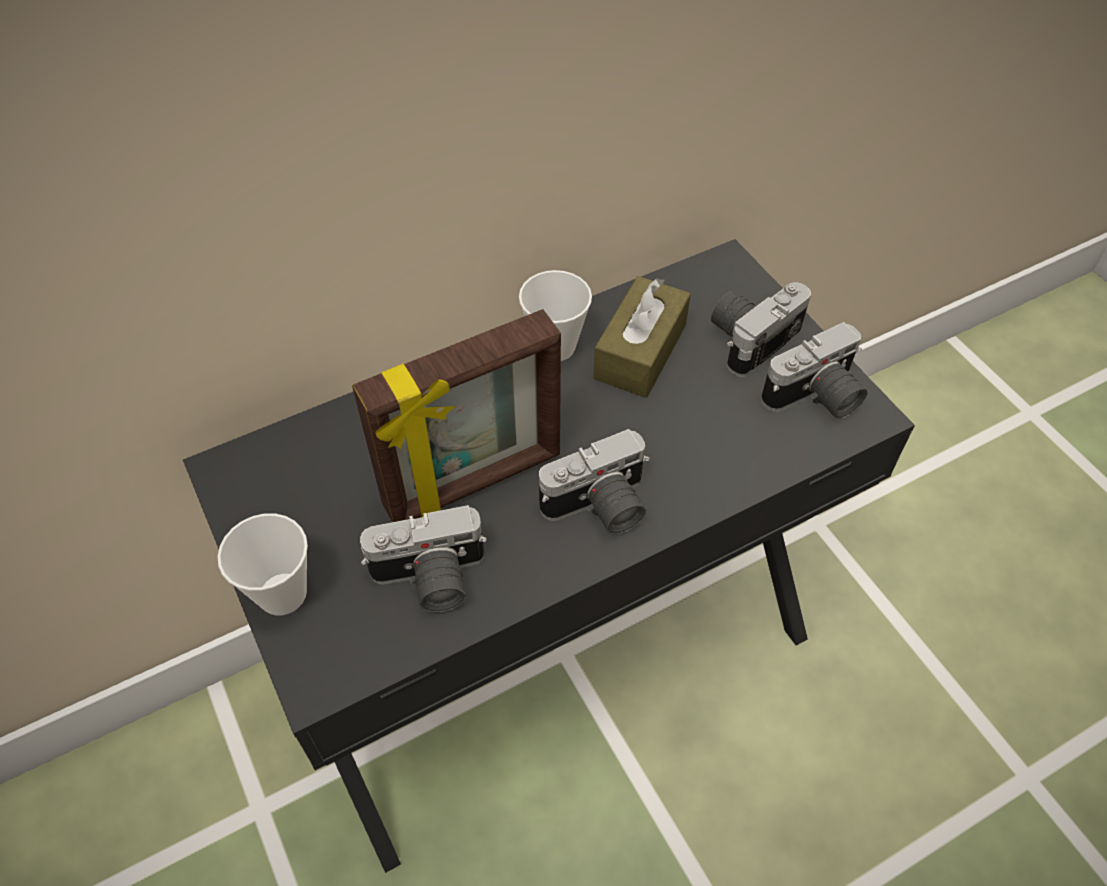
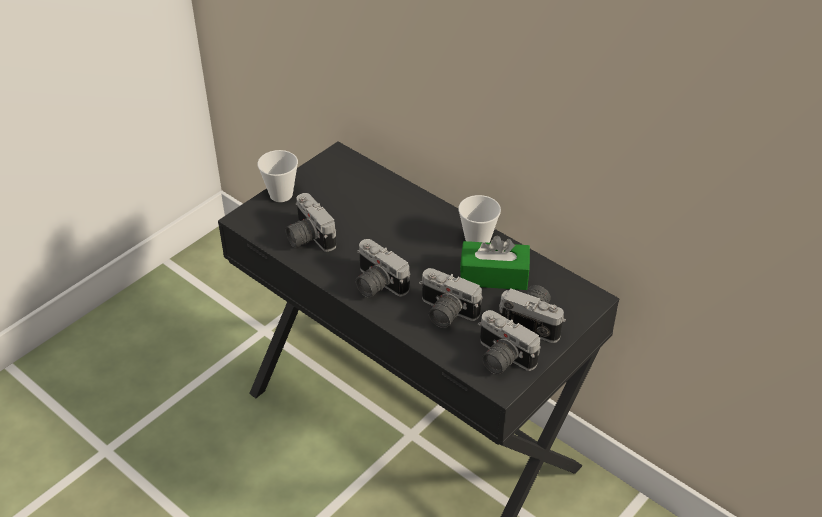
camera: 70 degrees right, 10 degrees down
(474, 483) = (370, 236): picture frame -> none
(640, 351) = (494, 276): brown tissue box -> green tissue box
(700, 435) = (445, 313): none -> camera

